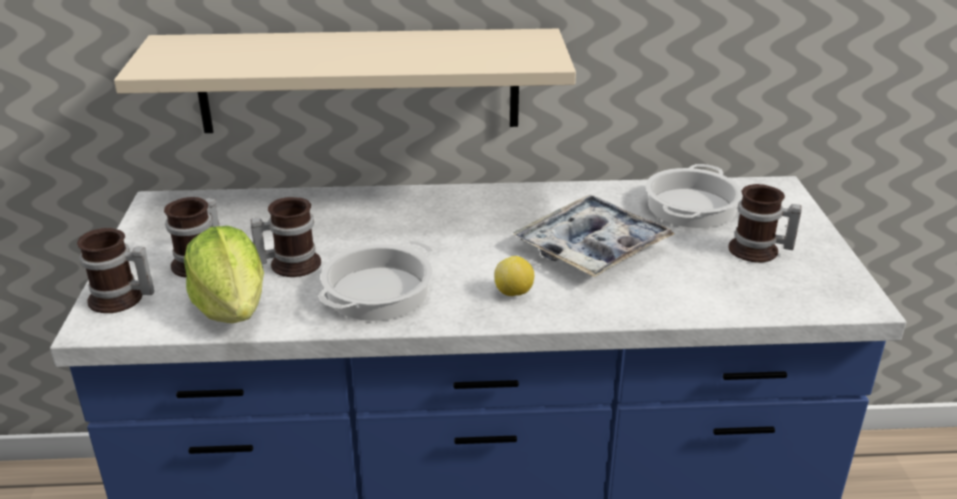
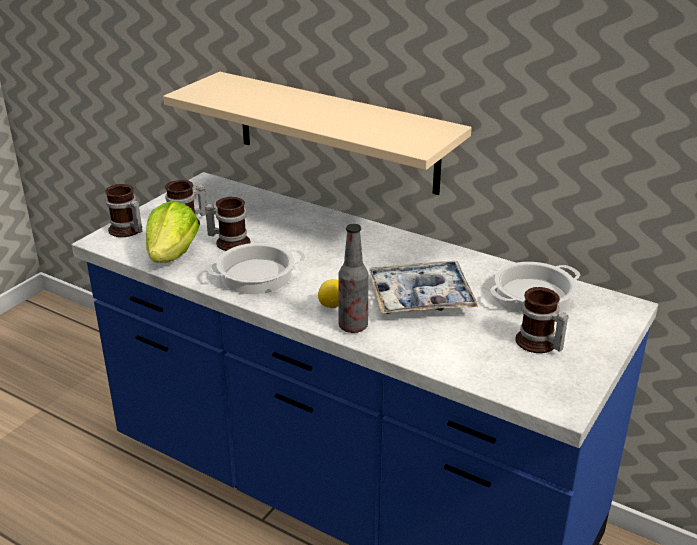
camera: 35 degrees right, 0 degrees up
(565, 306) = (353, 326): none -> bottle

